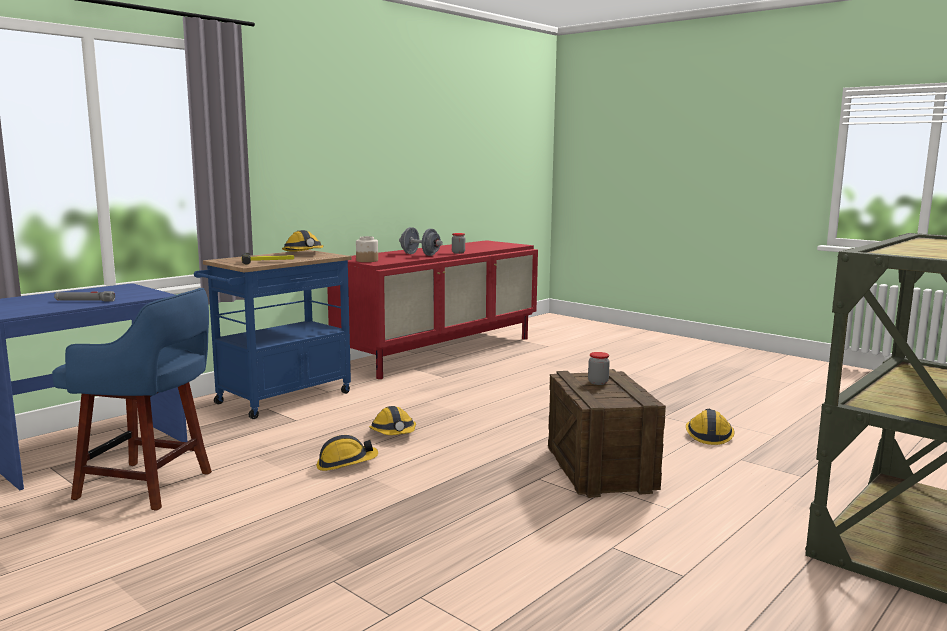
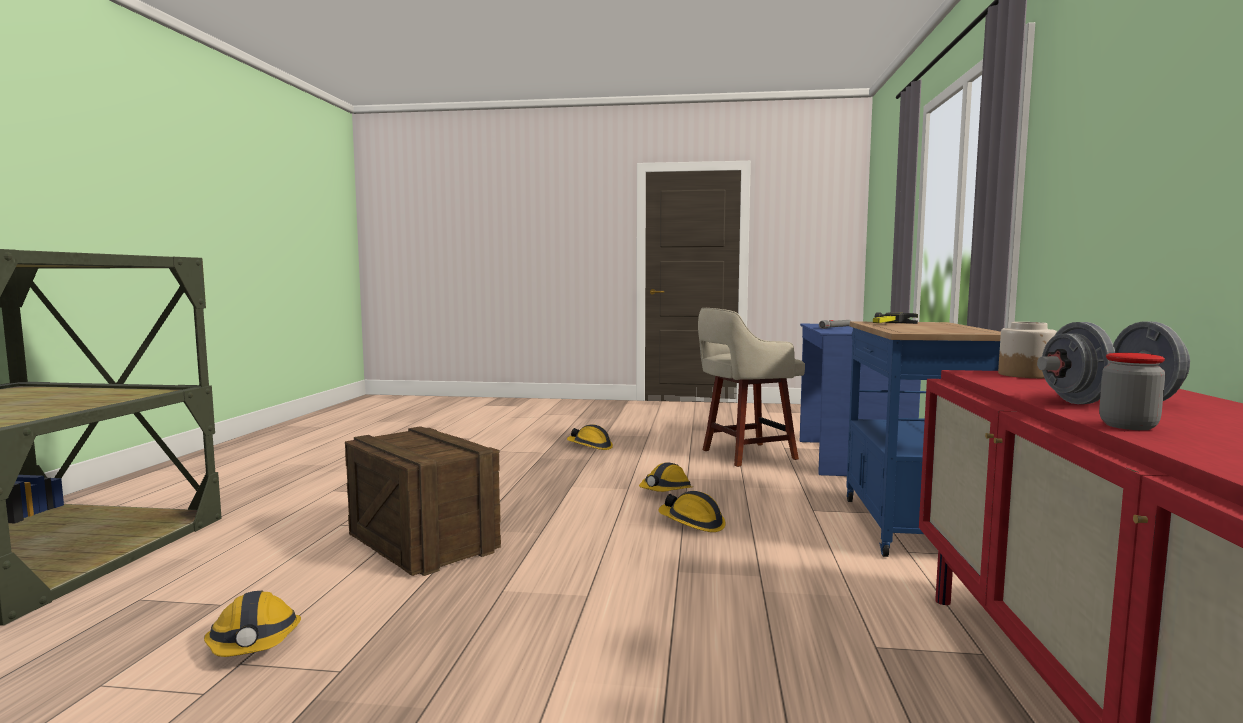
camera: 145 degrees right, 5 degrees down
(149, 486) = (745, 455): blue stool -> beige stool
(304, 253) = (955, 330): hard hat -> hard hat (590, 446)
(598, 382) = (431, 449): jar -> none

